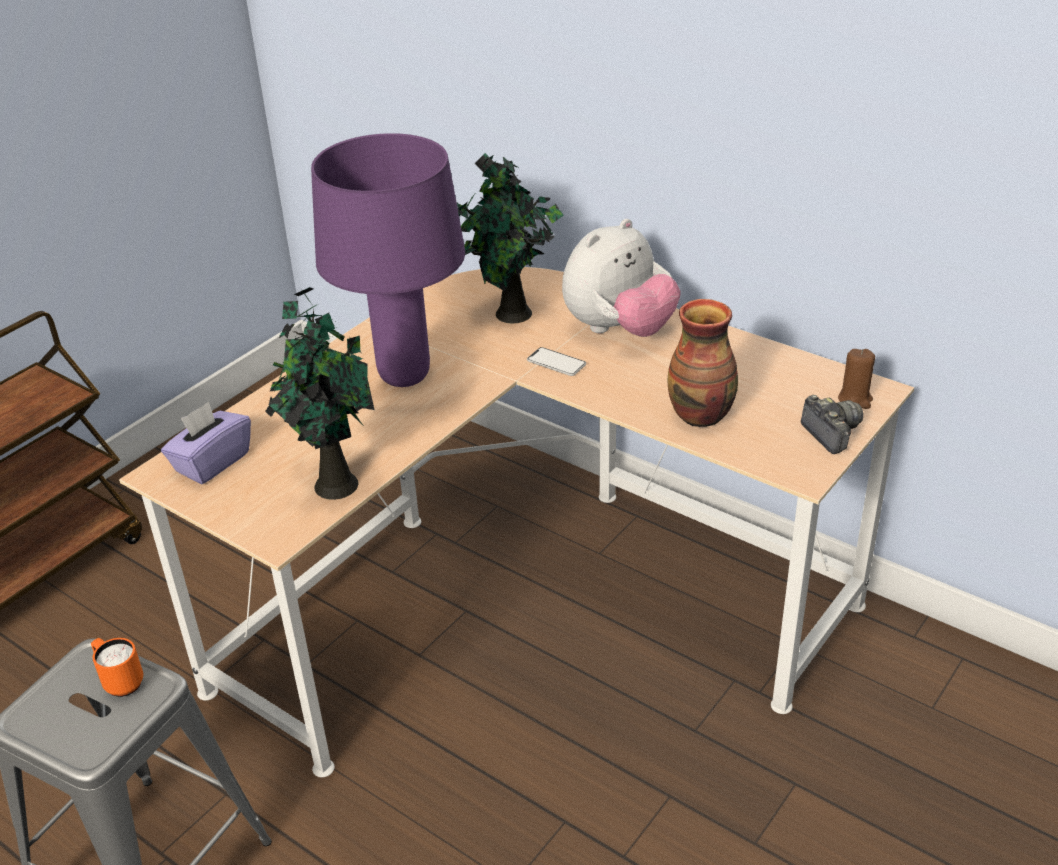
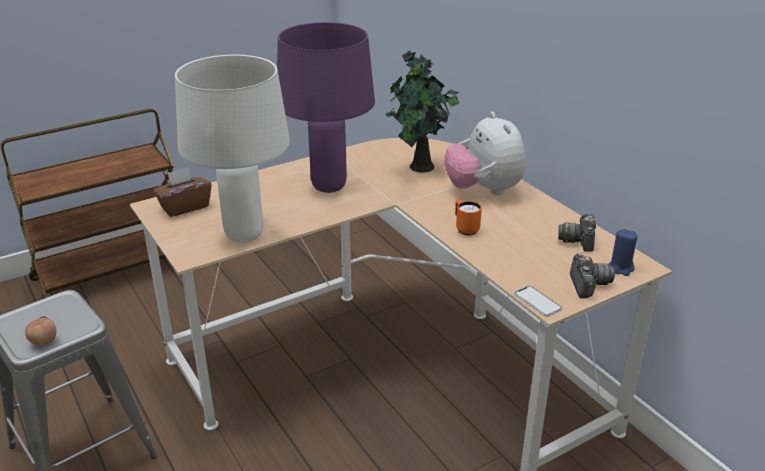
camera: 20 degrees right, 5 degrees down
(107, 732) = (44, 341): none -> apple
(120, 681) = (70, 317): orange mug -> orange mug (465, 228)
(212, 462) = (185, 207): purple tissue box -> brown tissue box
(334, 483) = (244, 234): potted plant -> white table lamp
(556, 363) = (428, 200): phone -> phone (537, 302)
(619, 330) = (483, 190): plush toy -> plush toy turned 90 degrees clockwise
(702, 415) = (503, 252): vase -> none
(783, 374) = (579, 241): none -> camera
(855, 399) = (621, 268): brown candle -> blue candle

